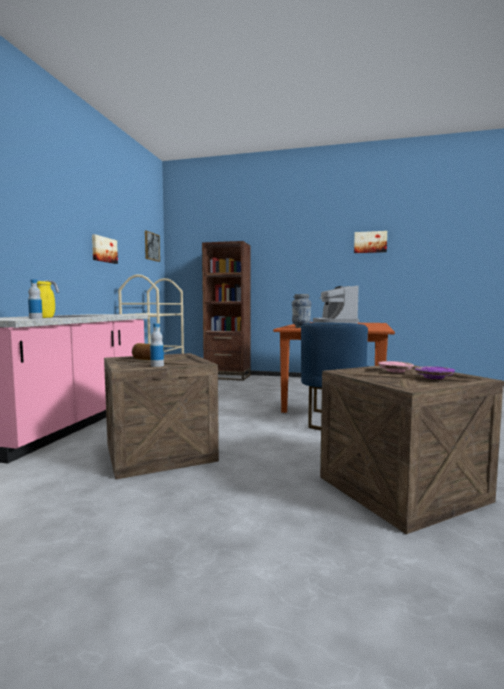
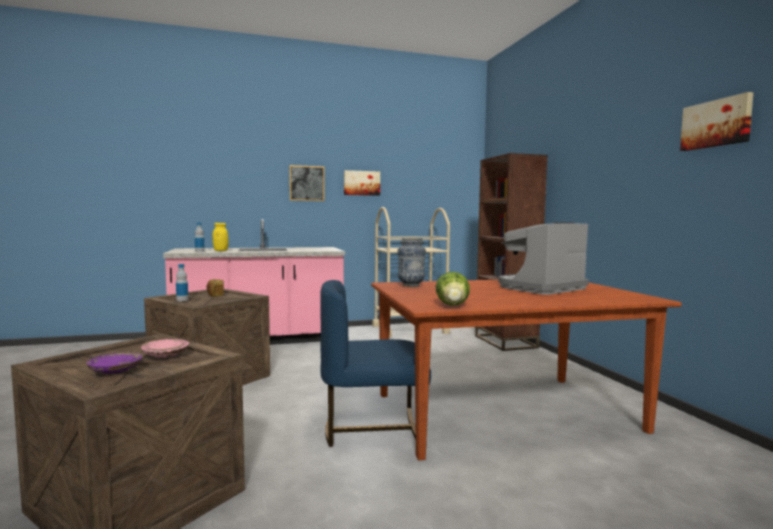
camera: 60 degrees right, 0 degrees up
(151, 246) = (453, 169): picture -> picture (307, 183)
(380, 328) = (453, 306): none -> lettuce

